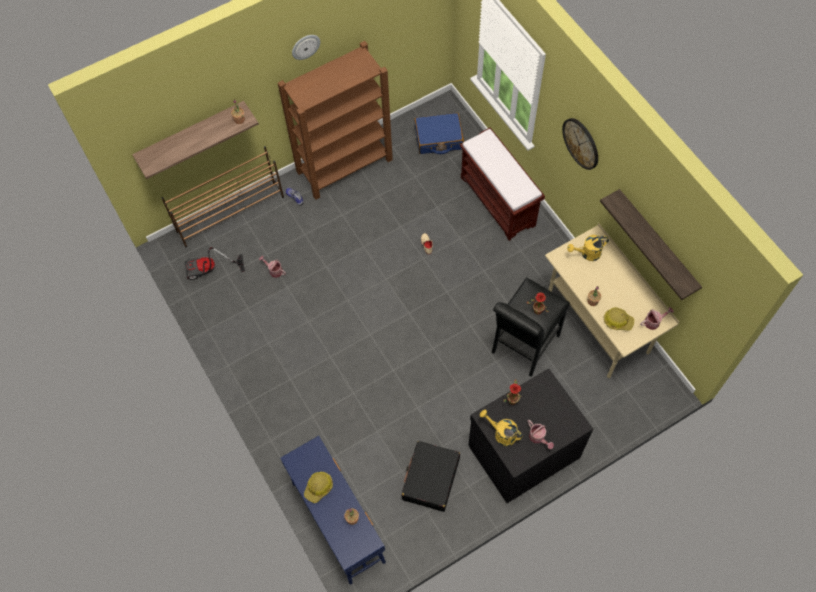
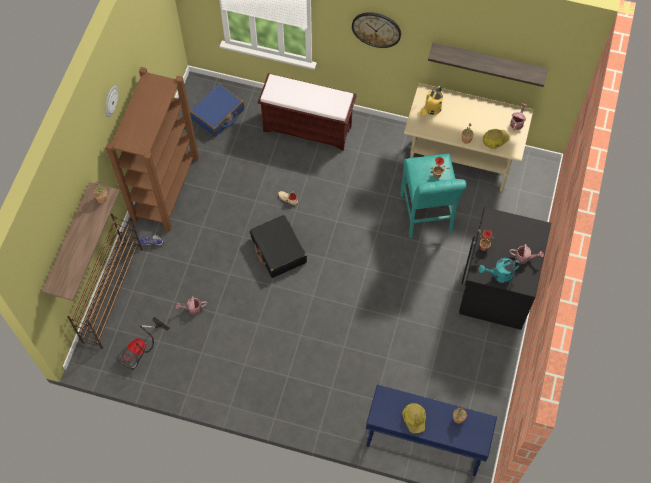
camera: 45 degrees left, 0 degrees up
(430, 479) = (456, 358): black suitcase -> black suitcase (278, 250)
(501, 433) = (499, 275): yellow watering can -> turquoise watering can
(522, 346) = (426, 216): black stool -> turquoise stool

